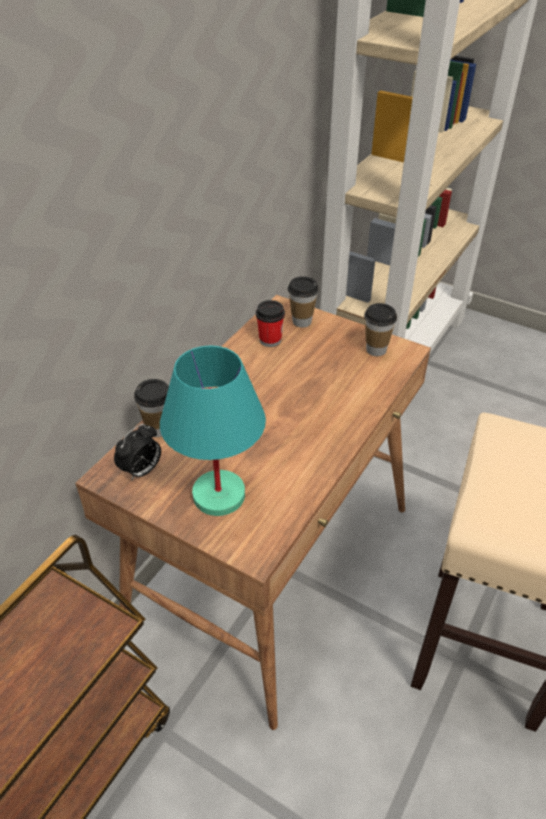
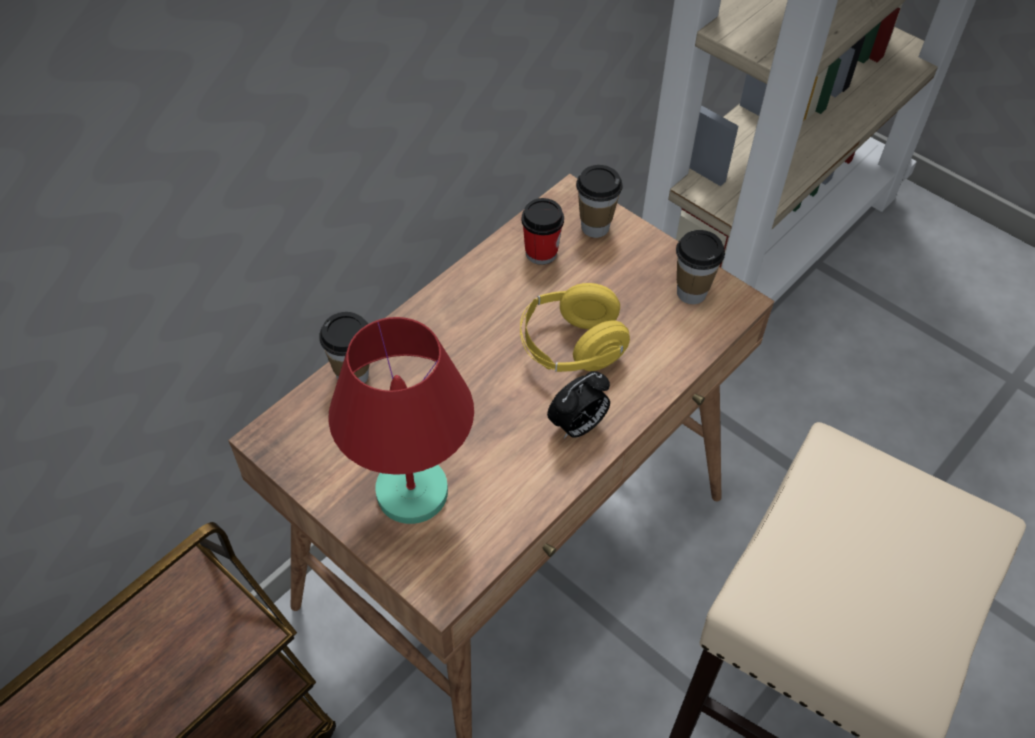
camera: 10 degrees right, 10 degrees up
(141, 471) = (318, 437): alarm clock -> alarm clock (577, 426)
(219, 494) = (413, 491): turquoise table lamp -> red table lamp
(306, 391) = (571, 348): none -> yellow headphones

